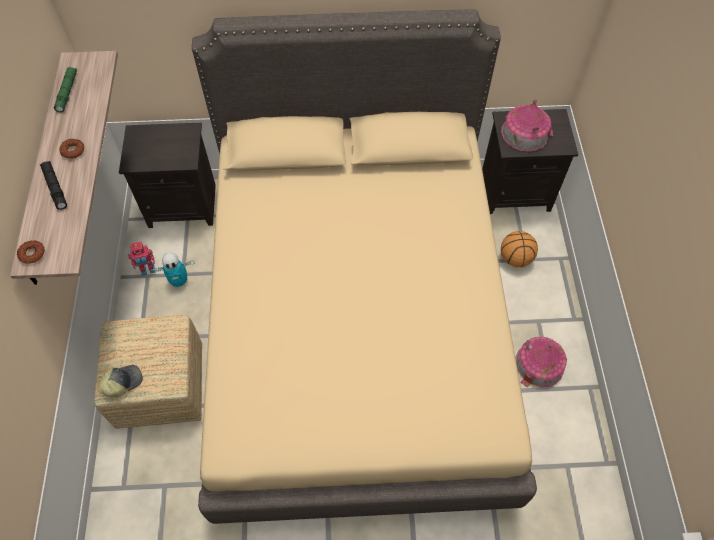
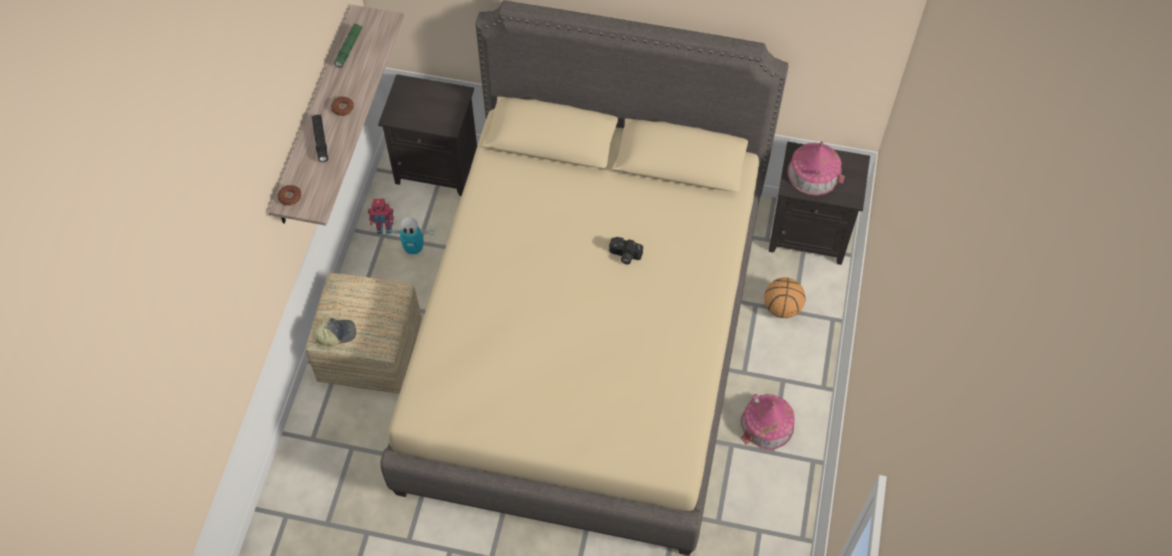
camera: 15 degrees right, 0 degrees up
(386, 240) = (624, 255): none -> camera

